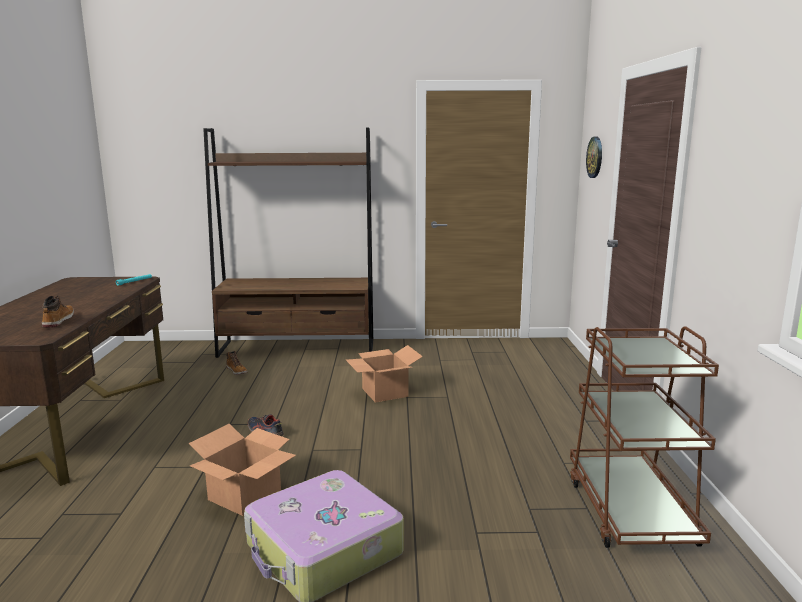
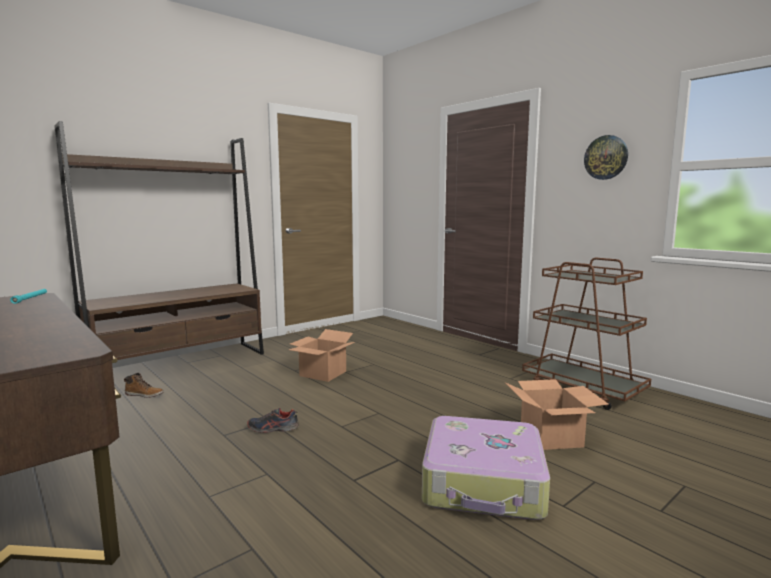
camera: 40 degrees left, 5 degrees down
(58, 321) = (42, 336): boot -> none
(245, 494) = (349, 477): cardboard box -> cardboard box (550, 436)
(595, 157) = (408, 174): wall clock -> wall clock (606, 157)

